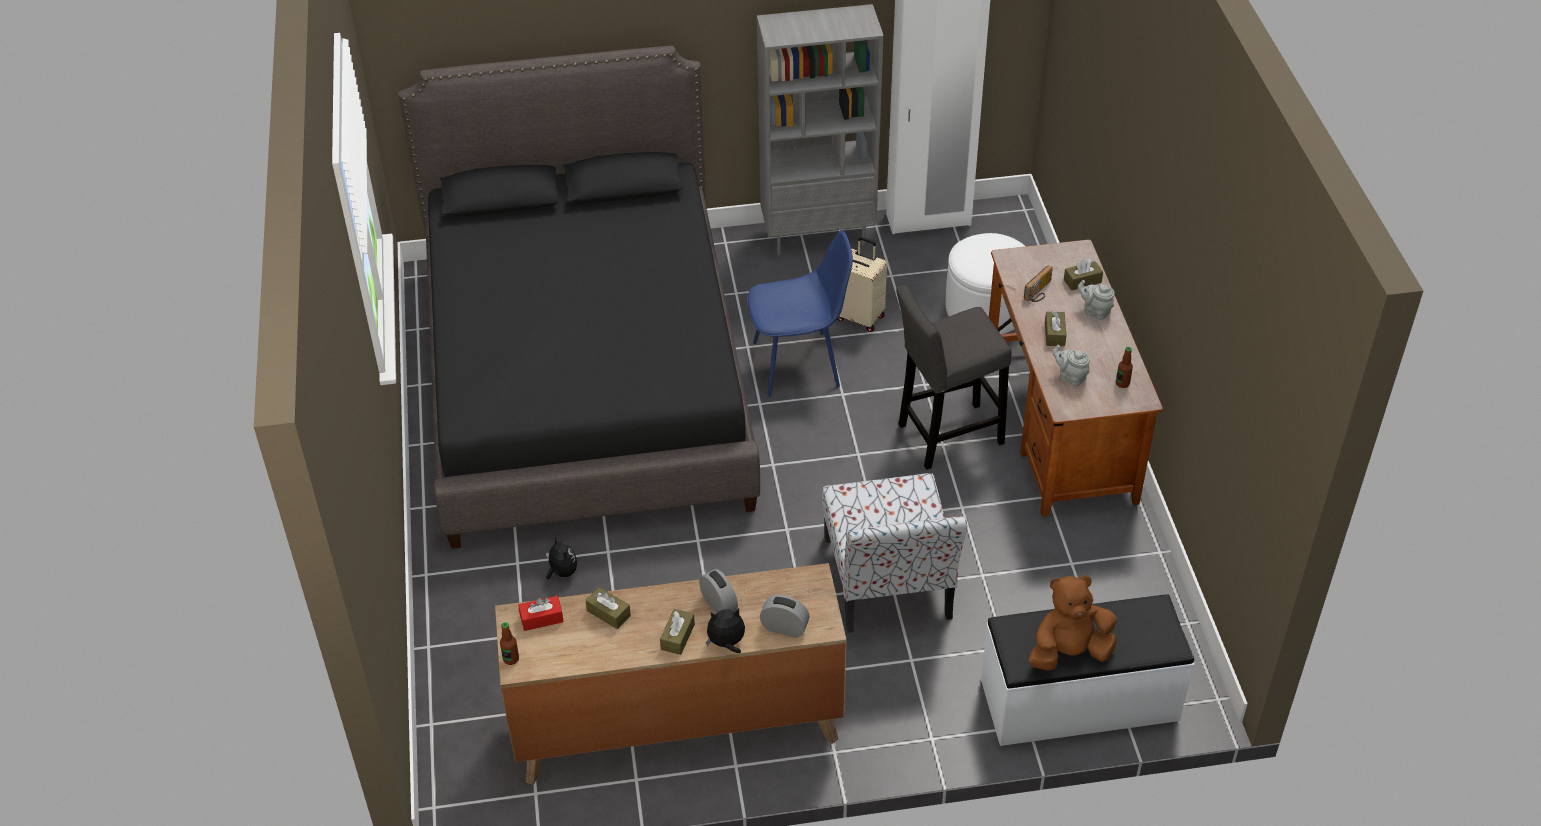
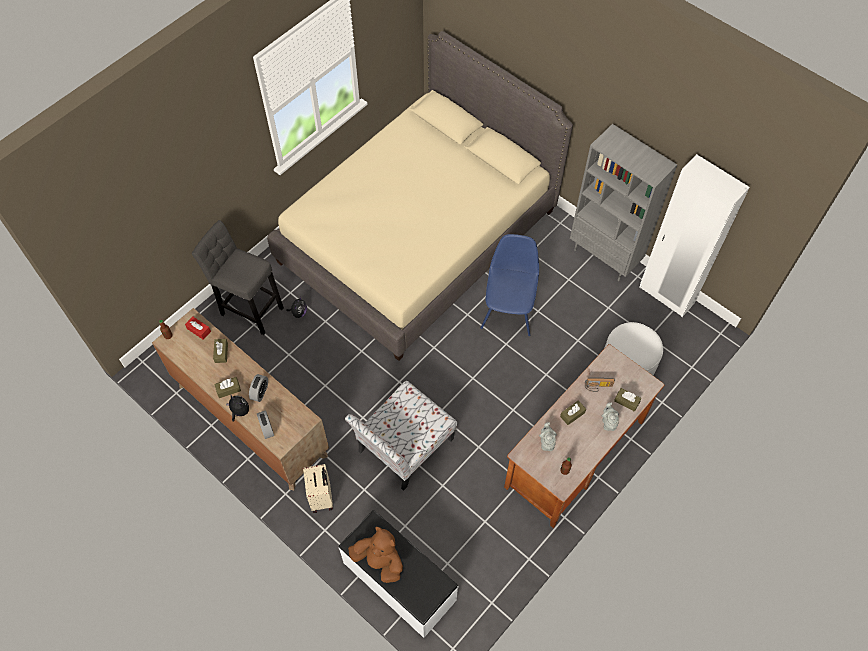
camera: 50 degrees right, 15 degrees up
(586, 380) = (418, 236): black bed -> beige bed
(799, 364) = (508, 312): blue chair -> blue chair turned 120 degrees counterclockwise
(859, 316) = (565, 314): beige suitcase -> beige suitcase (322, 497)
(945, 436) = (519, 408): grey stool -> grey stool (249, 309)

